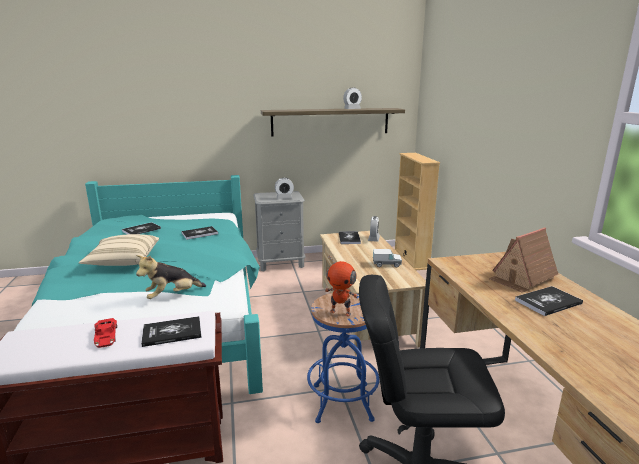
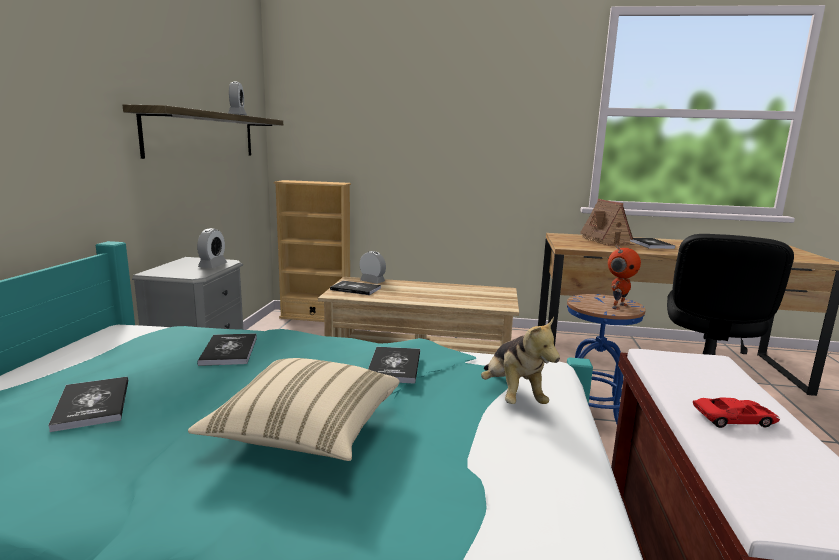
camera: 70 degrees left, 5 degrees down
(172, 332) = (703, 373): book -> book (394, 366)
(386, 264) = (453, 290): toy truck -> none

